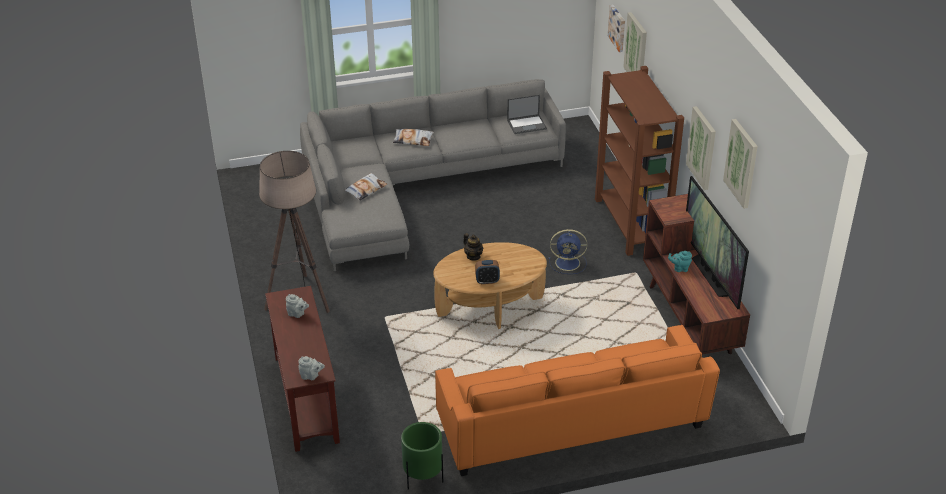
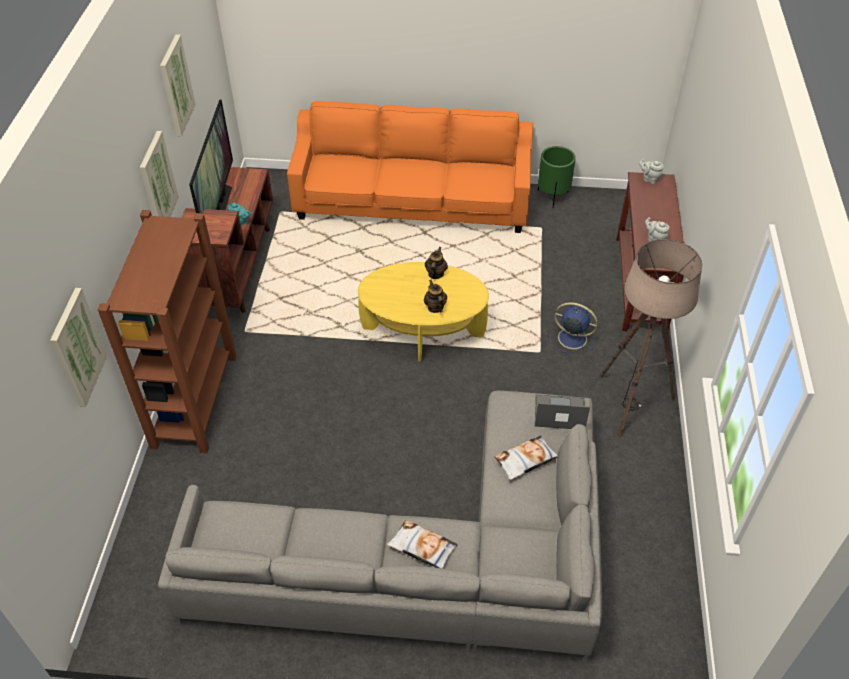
camera: 160 degrees left, 10 degrees up
(487, 281) = (435, 274): alarm clock -> teapot
(490, 307) = (423, 333): brown coffee table -> yellow coffee table
(527, 124) = (235, 527): laptop -> laptop (559, 413)
(568, 263) = (306, 364): blue fan -> blue fan (571, 338)
(618, 28) = (48, 419): picture -> none

